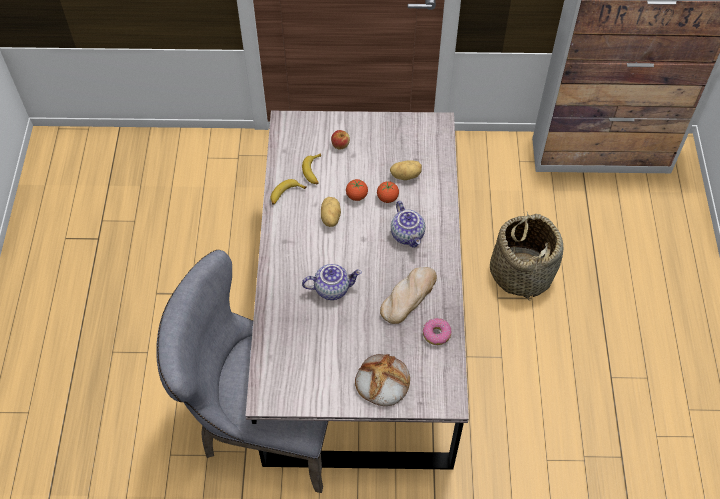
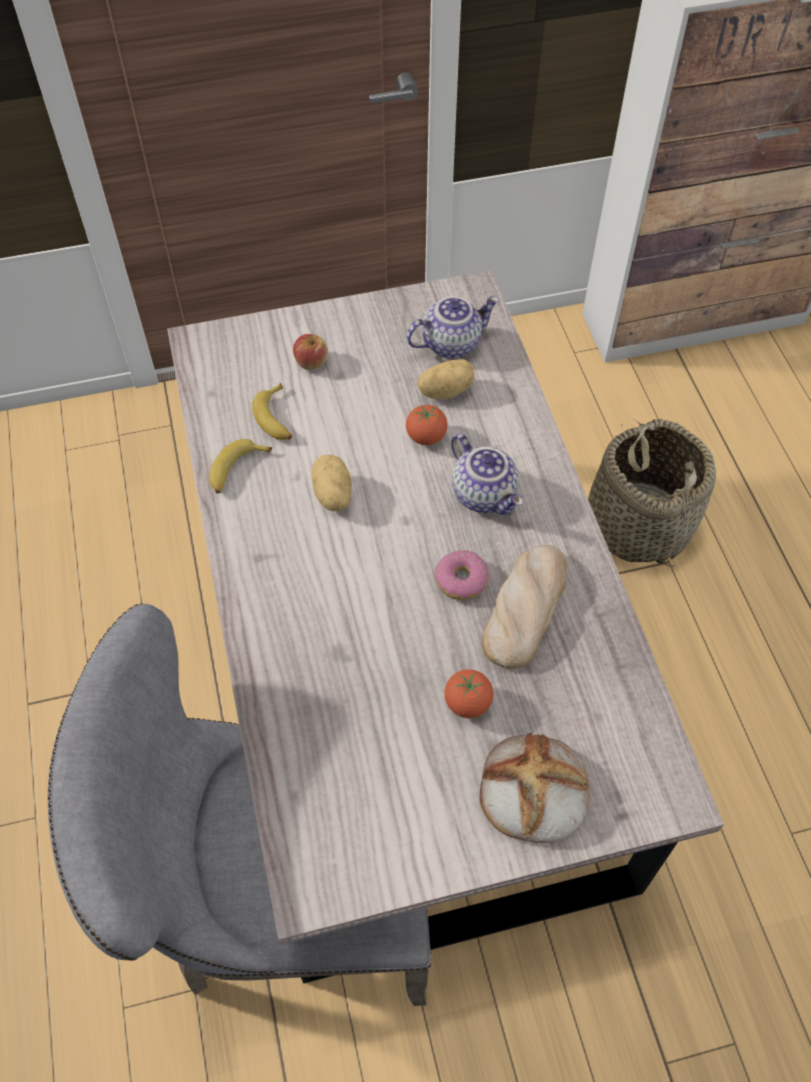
camera: 15 degrees left, 0 degrees up
(332, 288) = (376, 626): teapot -> teapot (451, 342)
(356, 196) = (369, 445): tomato -> tomato (467, 703)
(436, 334) = (602, 669): donut -> donut (461, 580)

